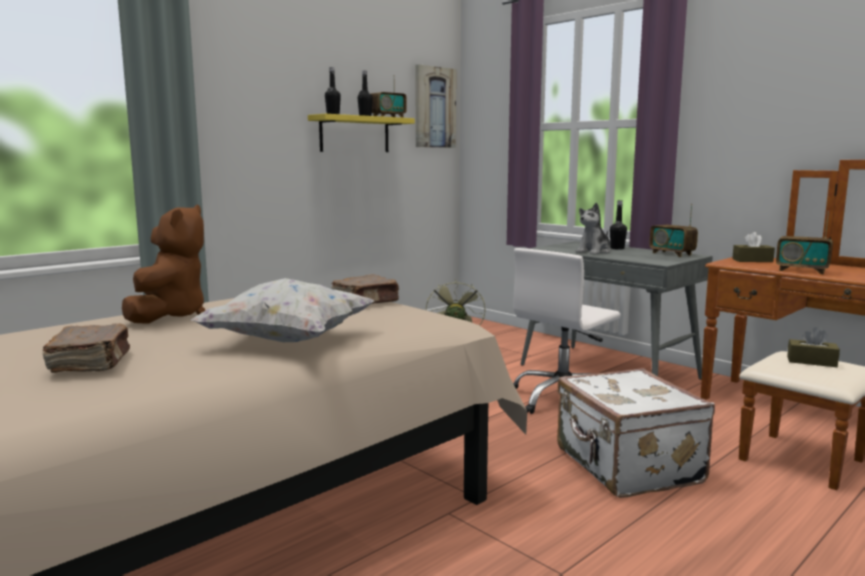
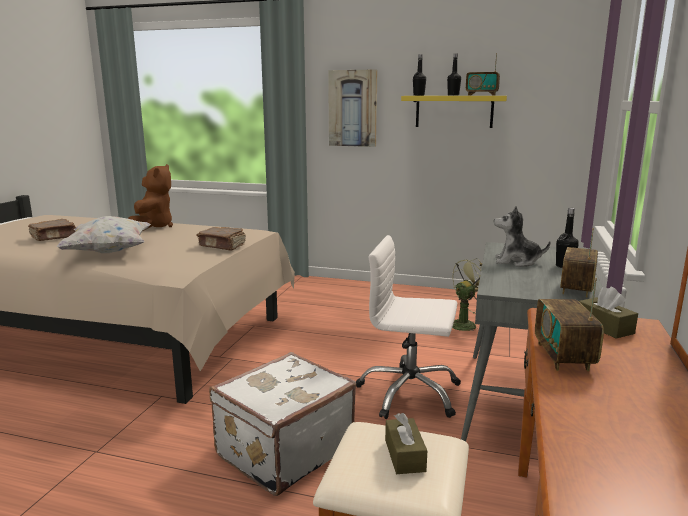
camera: 60 degrees right, 5 degrees up
(170, 315) = (153, 227): brown plush toy -> brown plush toy turned 60 degrees counterclockwise
(434, 107) = (563, 81): picture -> picture (353, 108)

